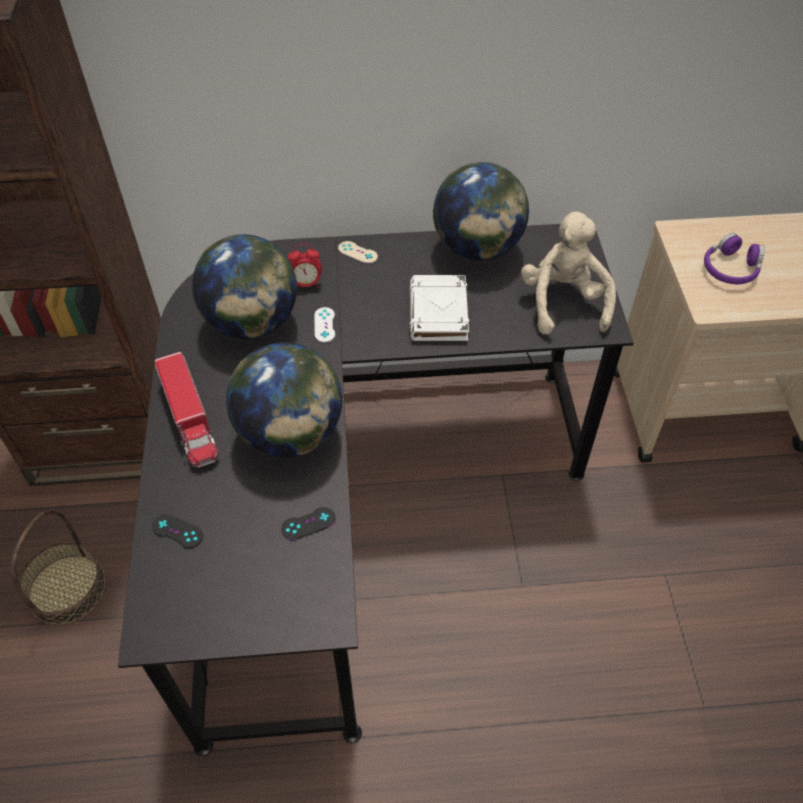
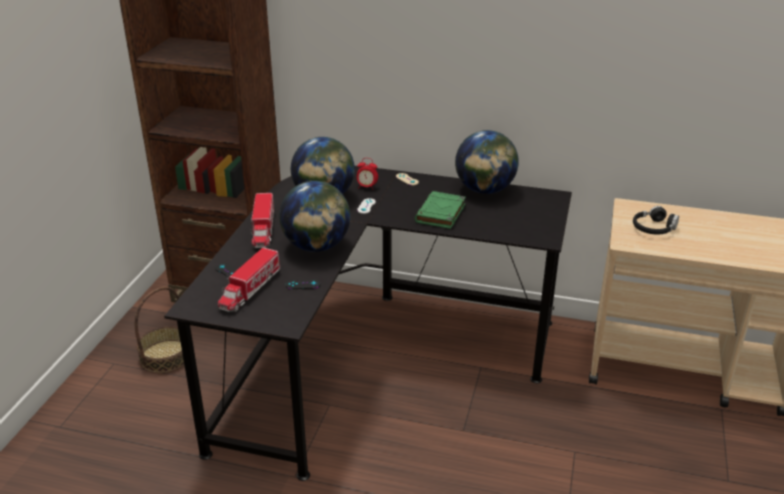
camera: 20 degrees right, 20 degrees down
(231, 560) = (250, 289): none -> toy truck
(439, 313) = (440, 214): white book -> green book
(563, 302) = (525, 223): beige plush toy -> none
(730, 268) = (653, 228): purple headphones -> black headphones

